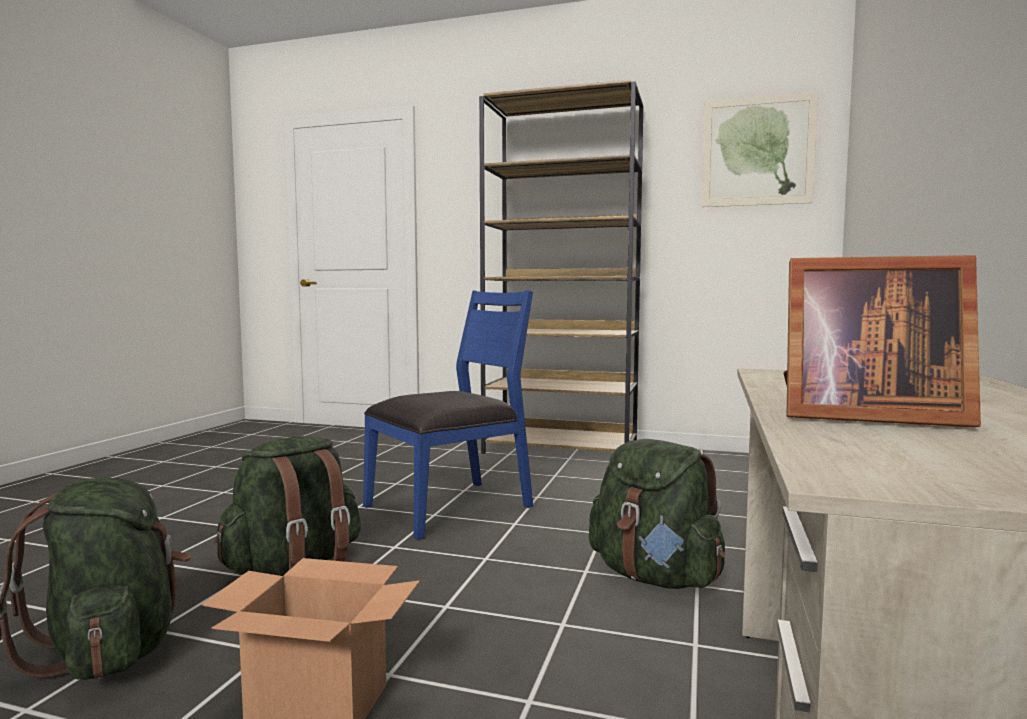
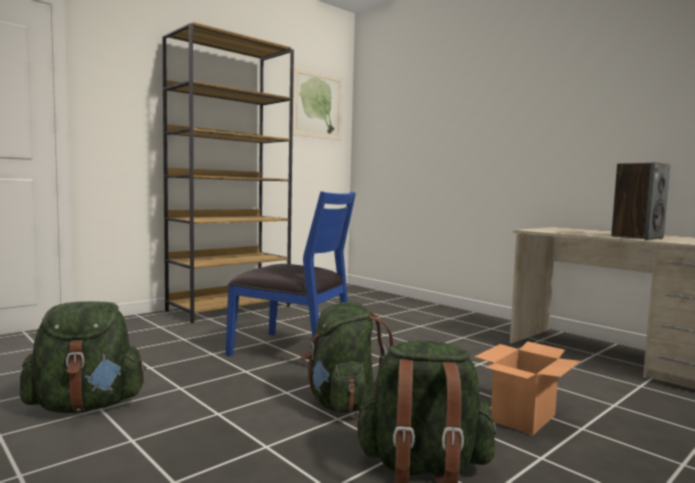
camera: 60 degrees left, 0 degrees up
(451, 507) = (293, 350): blue chair -> blue chair turned 120 degrees clockwise
(655, 577) = (447, 340): green backpack -> green backpack (86, 406)
(862, 416) = (637, 237): picture frame -> speaker

